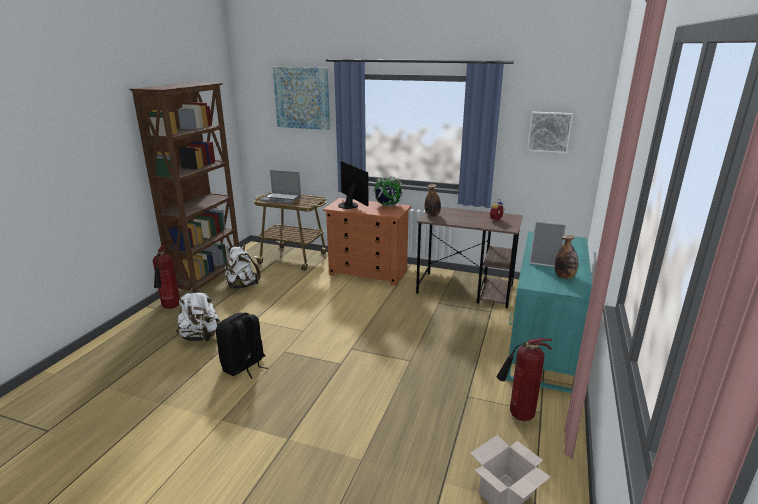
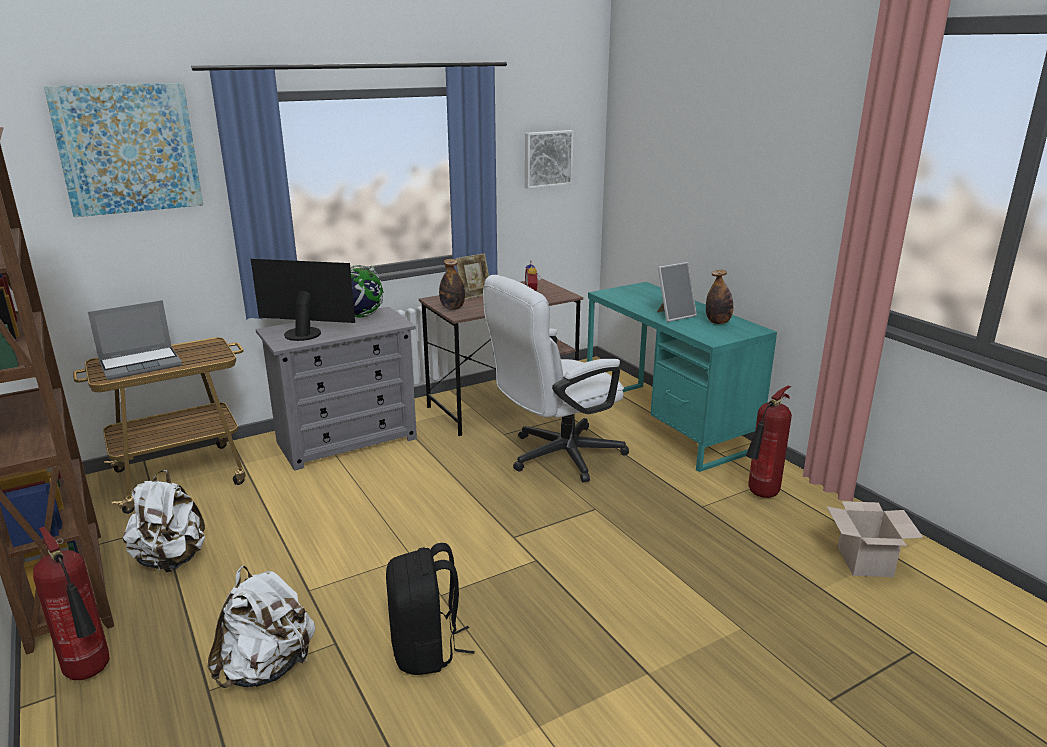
camera: 50 degrees left, 0 degrees up
(368, 272) = (348, 440): orange dresser -> grey dresser
(441, 326) = (555, 457): none -> white office chair
(460, 212) = (474, 295): none -> picture frame

